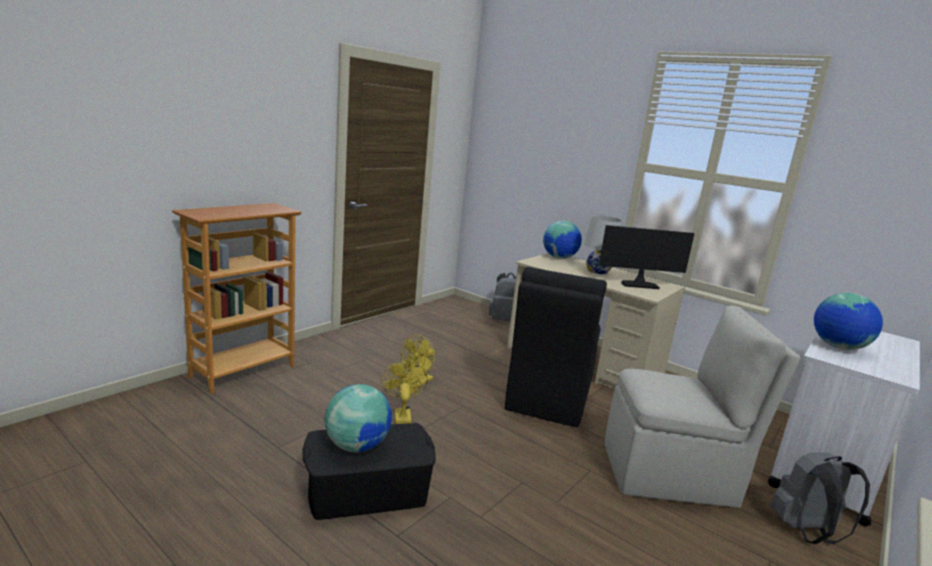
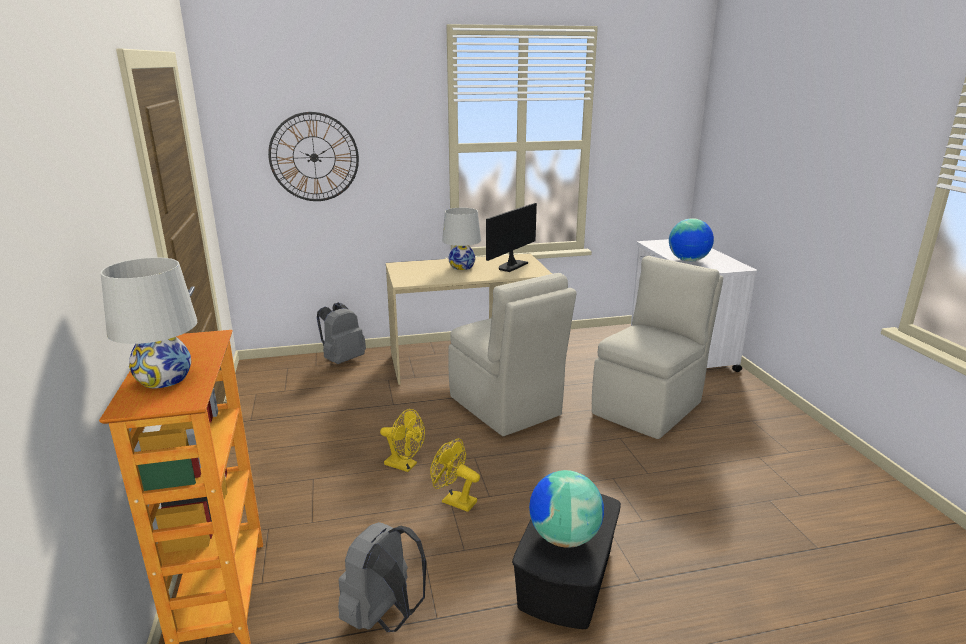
camera: 50 degrees left, 5 degrees up
(224, 211) = (163, 379): none -> white table lamp
(418, 383) = (405, 465): yellow fan -> yellow fan turned 45 degrees counterclockwise
(531, 154) = (314, 157): none -> wall clock
(547, 399) = (506, 407): black chair -> beige chair
(559, 258) = (408, 267): globe -> none
(806, 532) = (733, 393): grey backpack -> grey backpack (384, 616)

